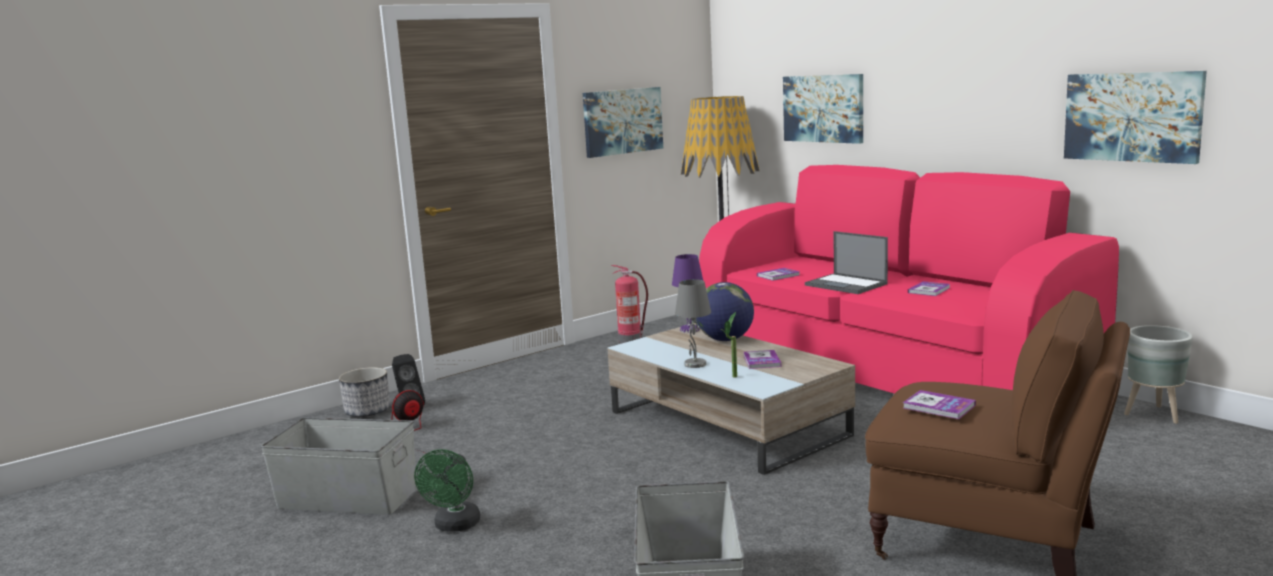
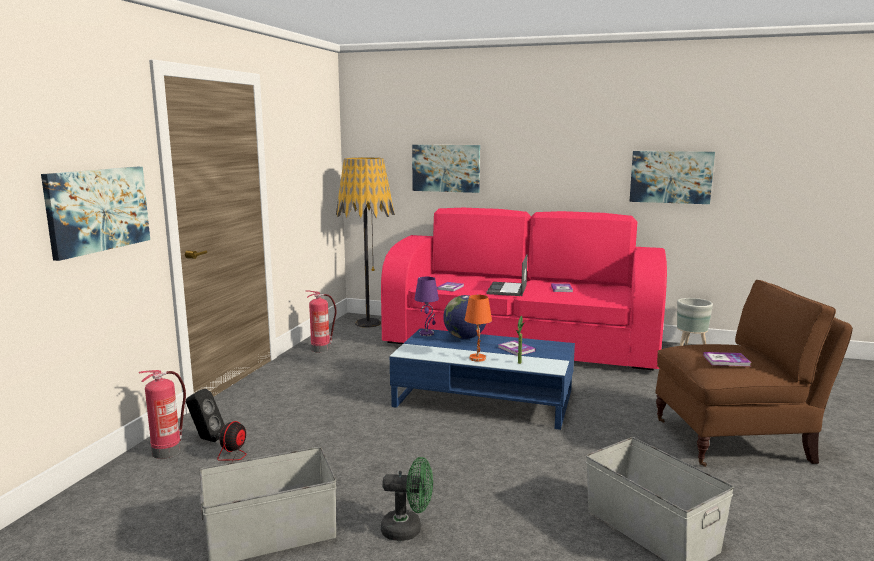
camera: 35 degrees left, 0 degrees up
(368, 412) = (167, 451): planter -> fire extinguisher
(455, 526) = (408, 530): green fan -> green fan turned 60 degrees counterclockwise
(622, 121) = (299, 175): picture -> picture (98, 210)
(695, 364) = (478, 358): grey table lamp -> orange table lamp
(727, 423) = (483, 399): beige coffee table -> blue coffee table
(847, 284) = (507, 290): laptop -> laptop turned 90 degrees clockwise

